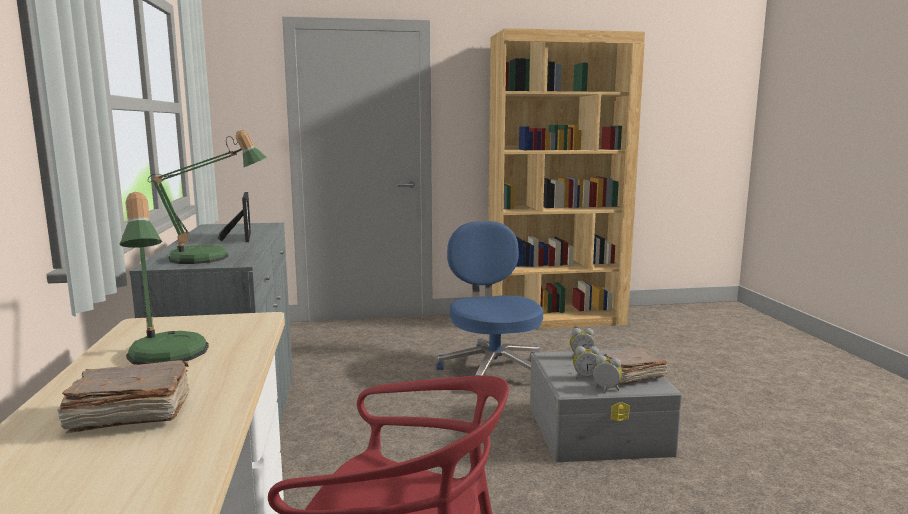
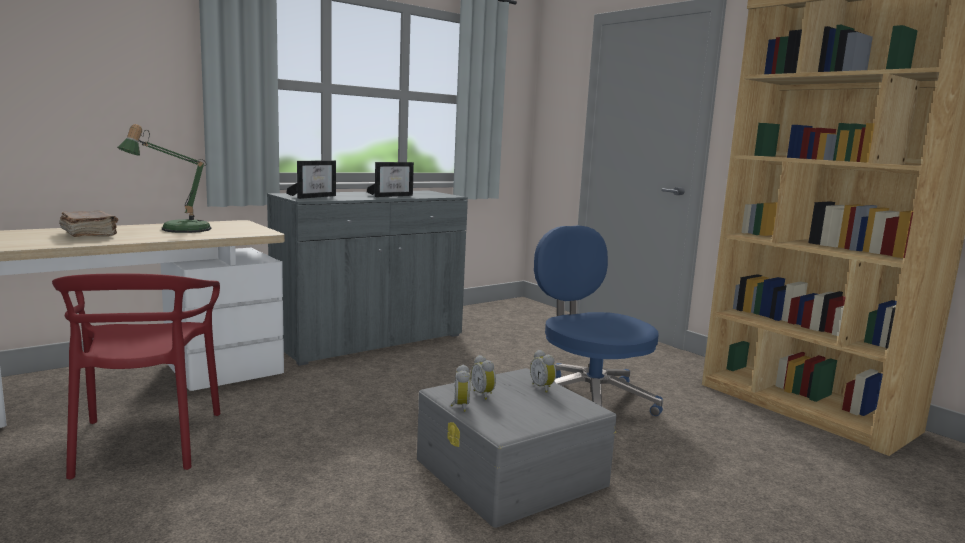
camera: 60 degrees right, 0 degrees up
(209, 258) = (314, 196): table lamp -> picture frame
(493, 369) = (589, 399): blue office chair -> blue office chair turned 75 degrees counterclockwise
(631, 376) = (515, 415): brown book -> none

